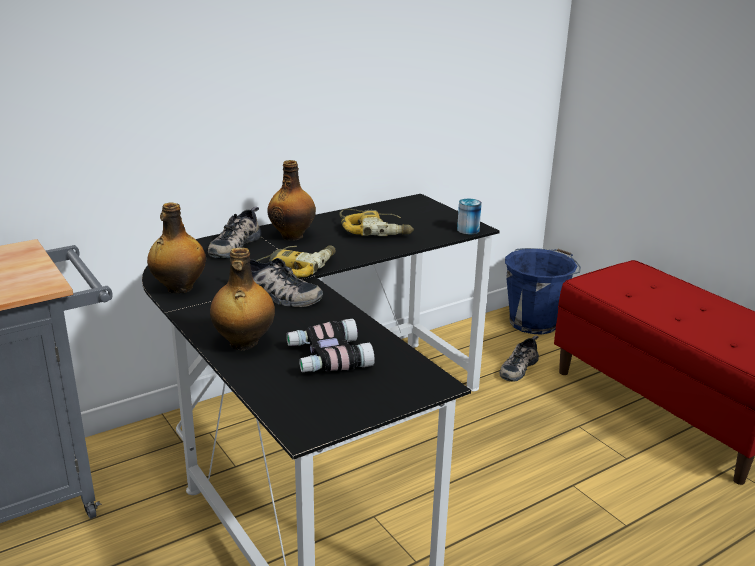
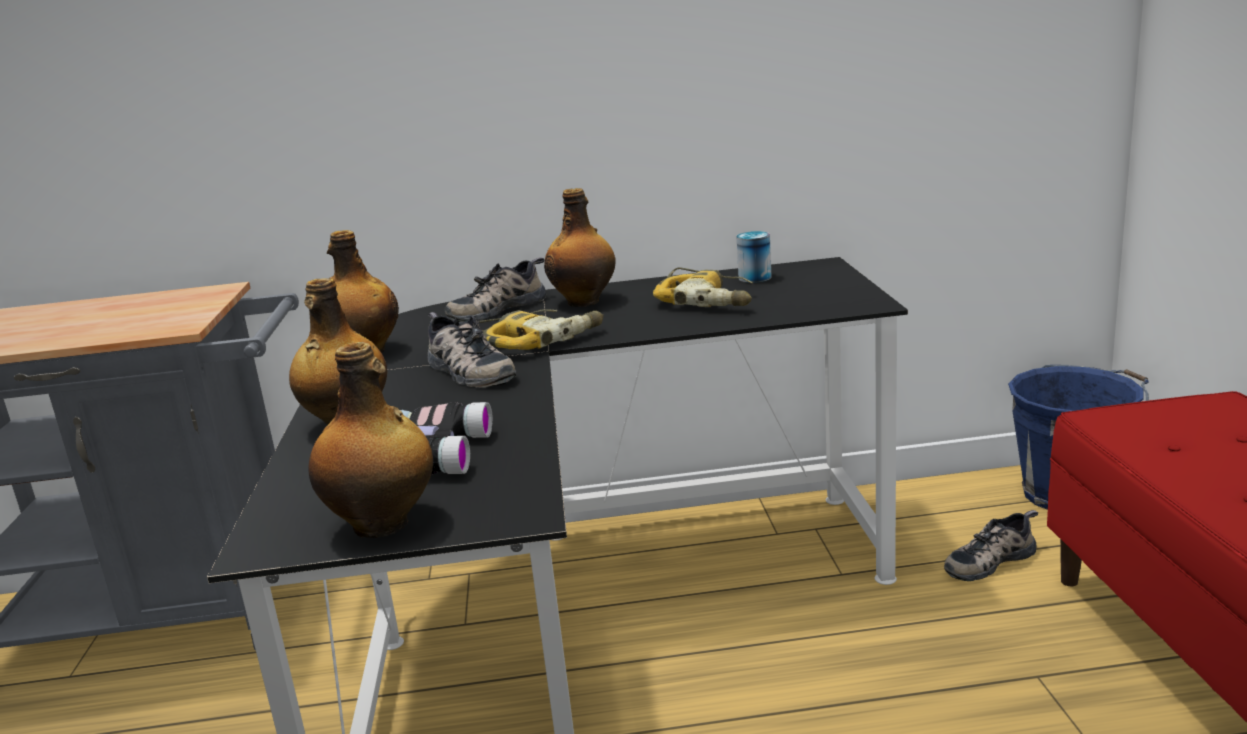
camera: 30 degrees right, 5 degrees down
(362, 404) = (383, 524): none -> bottle
(468, 230) = (853, 306): can -> can (755, 278)

